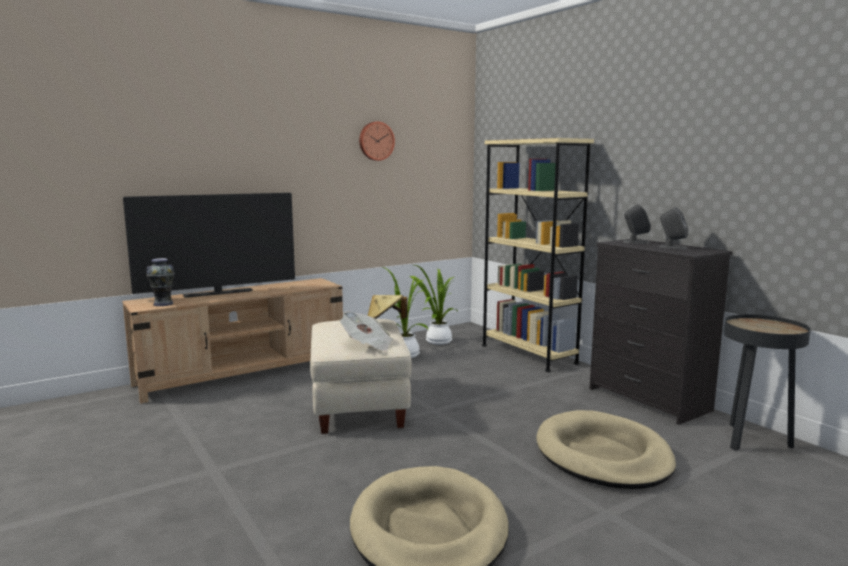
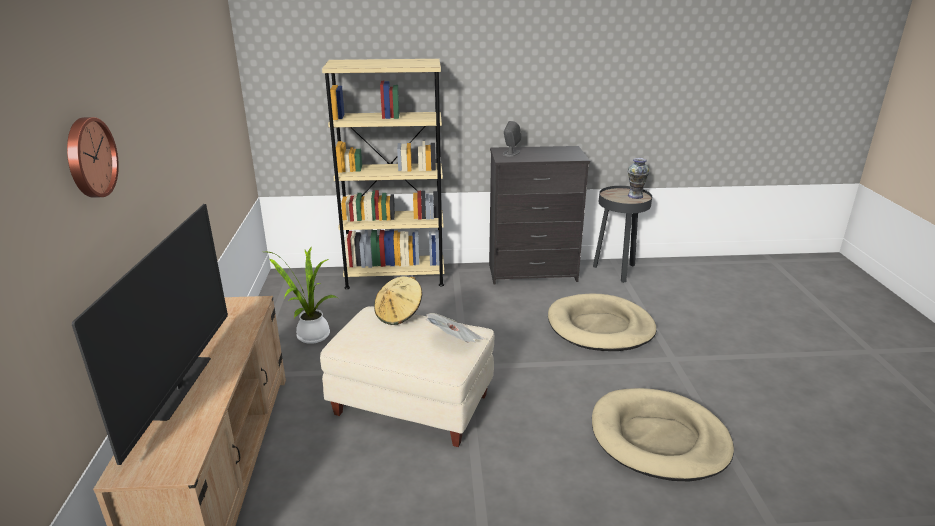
camera: 60 degrees left, 15 degrees up
(163, 304) = (182, 446): vase -> vase (635, 196)
(376, 141) = (194, 89): wall clock -> wall clock (89, 157)
(436, 341) = (300, 306): potted plant -> none
(672, 247) = (547, 153): grey speaker -> none

